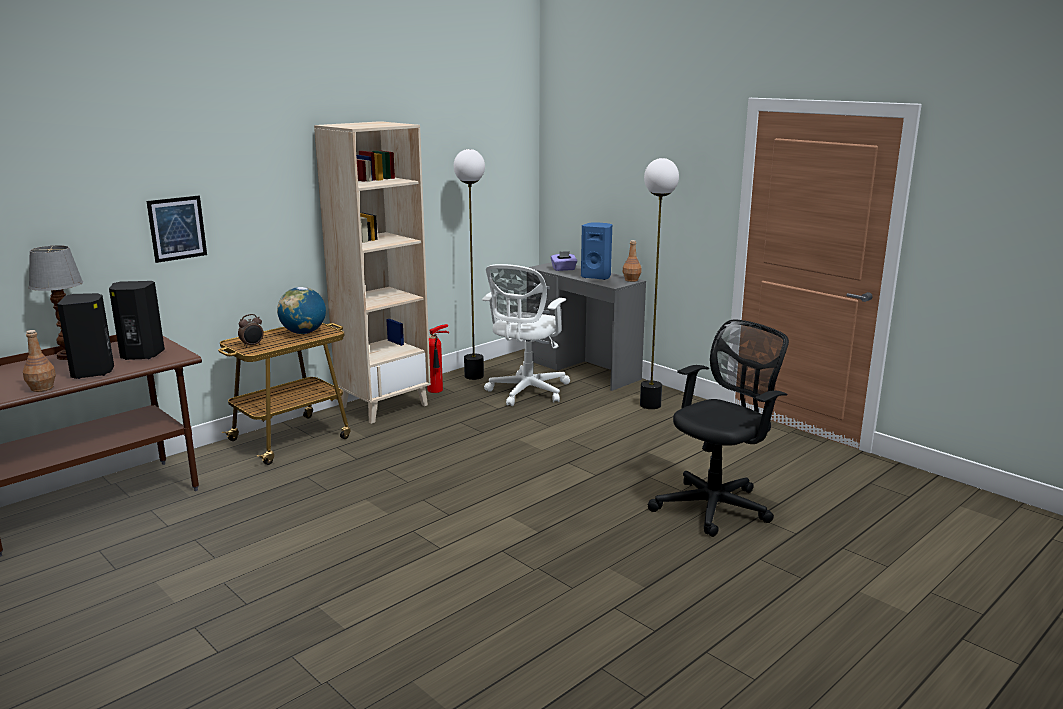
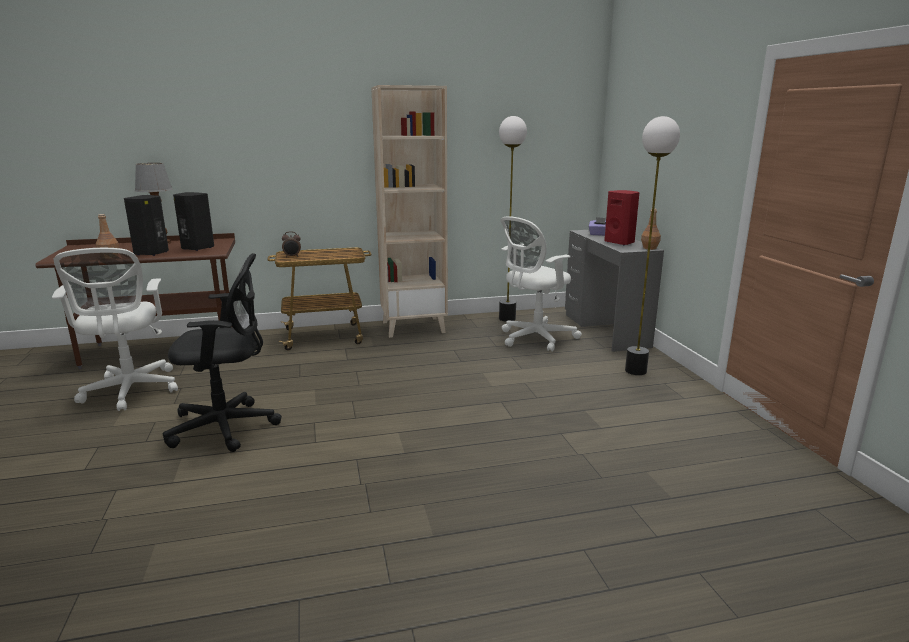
camera: 30 degrees right, 0 degrees up
(131, 561) = (130, 391): none -> white office chair
(177, 228) = (253, 161): picture -> none
(303, 332) = (338, 253): globe -> none
(437, 390) = (465, 323): fire extinguisher -> none
(597, 277) = (620, 242): blue speaker -> red speaker
(716, 506) = (596, 480): black office chair -> black office chair (228, 427)

